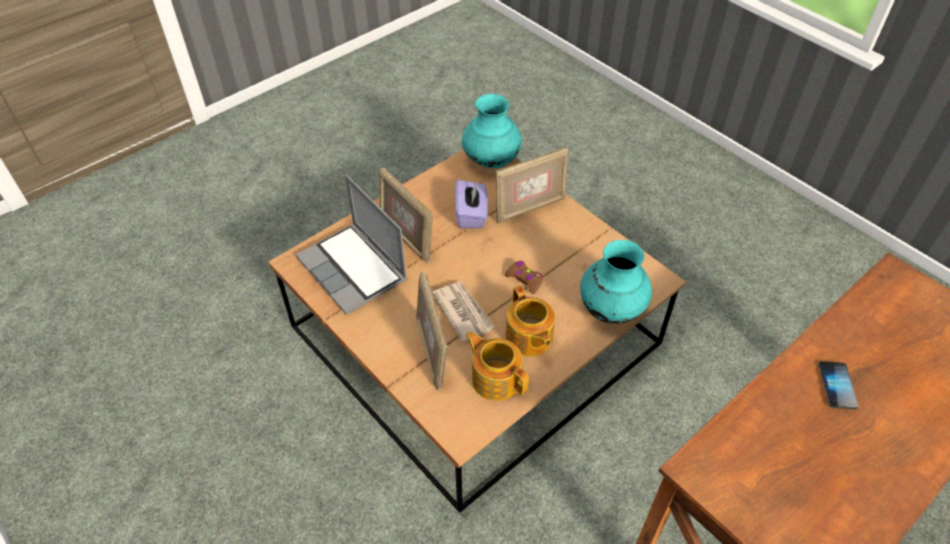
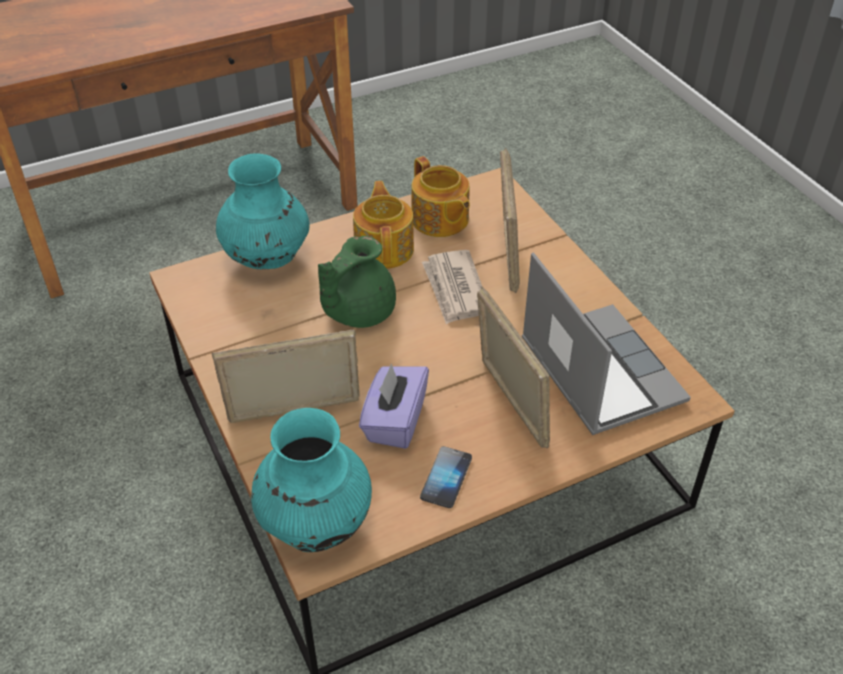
camera: 165 degrees left, 5 degrees down
(524, 279) = (357, 312): brown game controller -> green teapot
(837, 385) = (159, 21): phone -> phone (446, 478)

